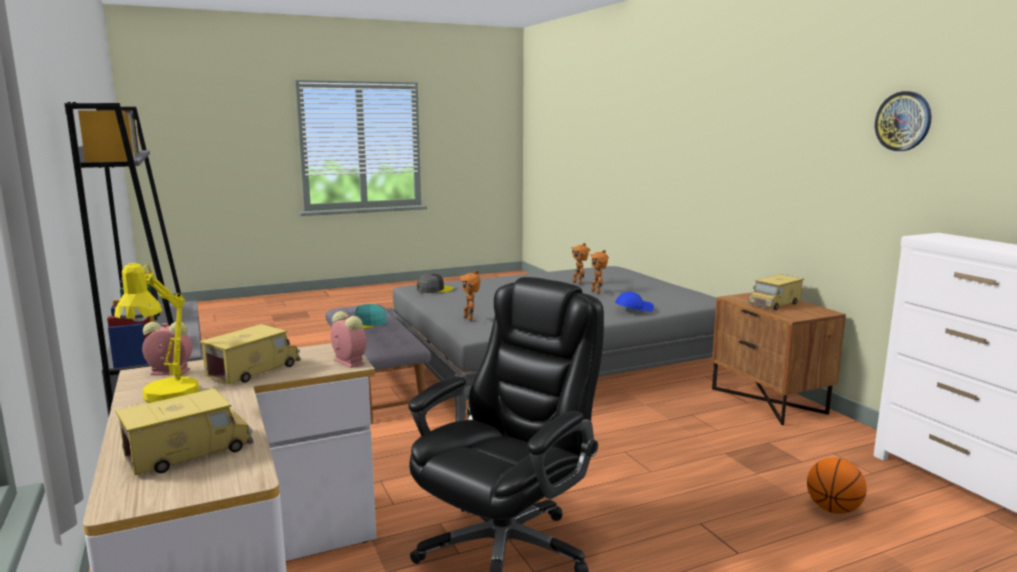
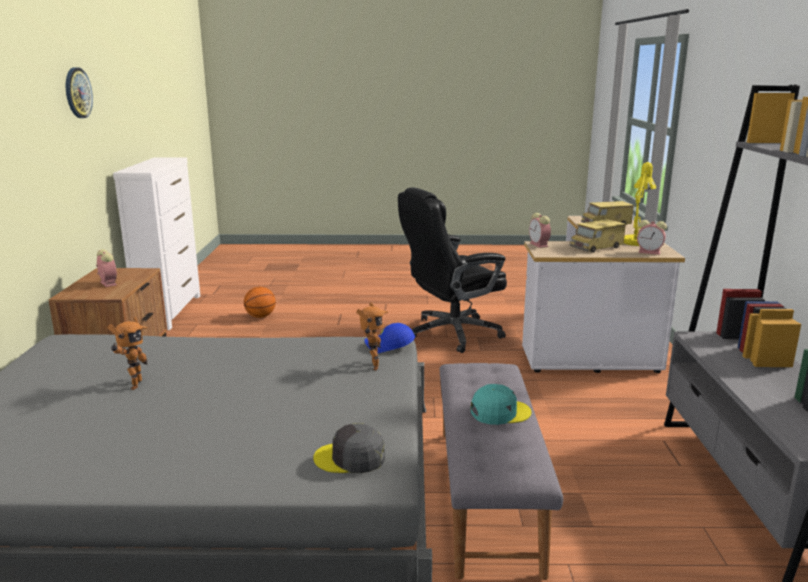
camera: 155 degrees left, 5 degrees up
(578, 283) = (99, 418): toy robot -> none
(633, 309) = (175, 341): blue cap -> blue cap (389, 346)
(775, 304) = (108, 283): toy truck -> alarm clock

